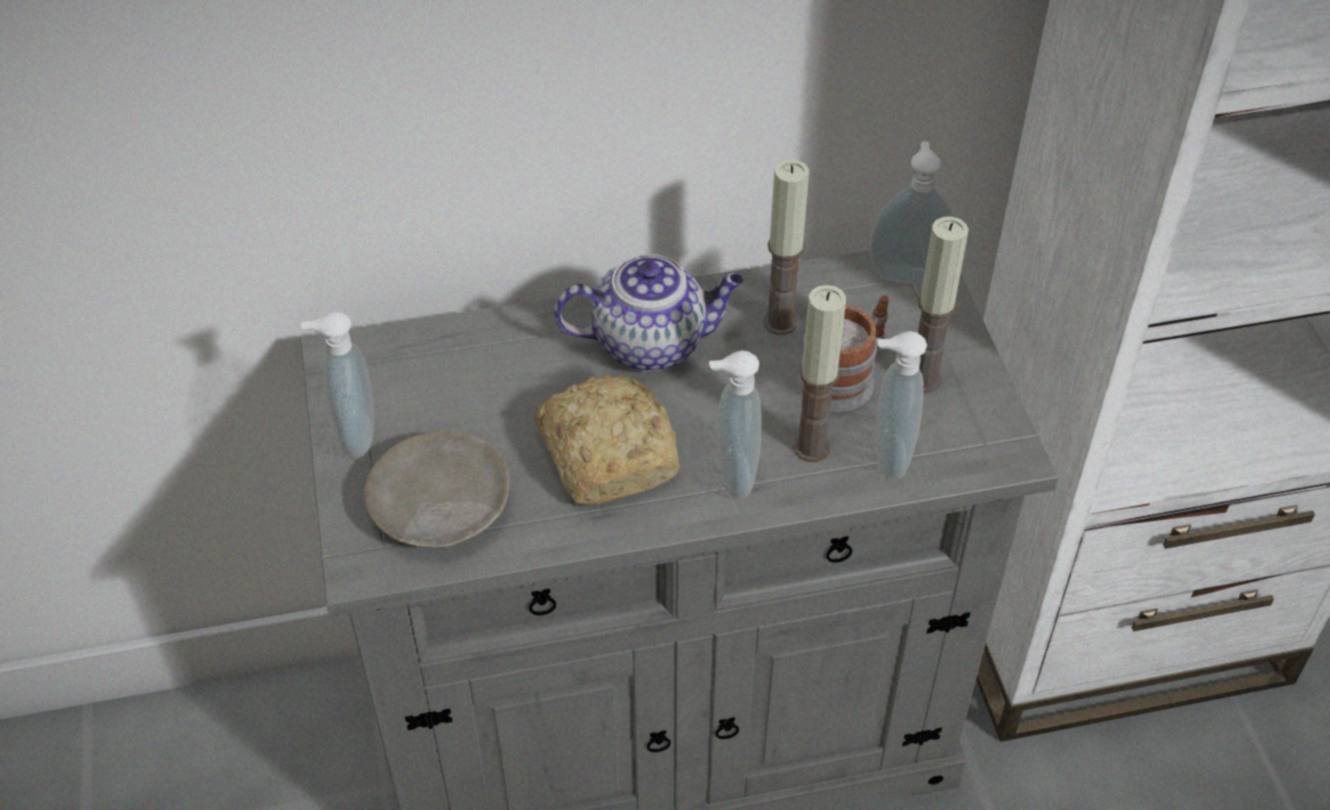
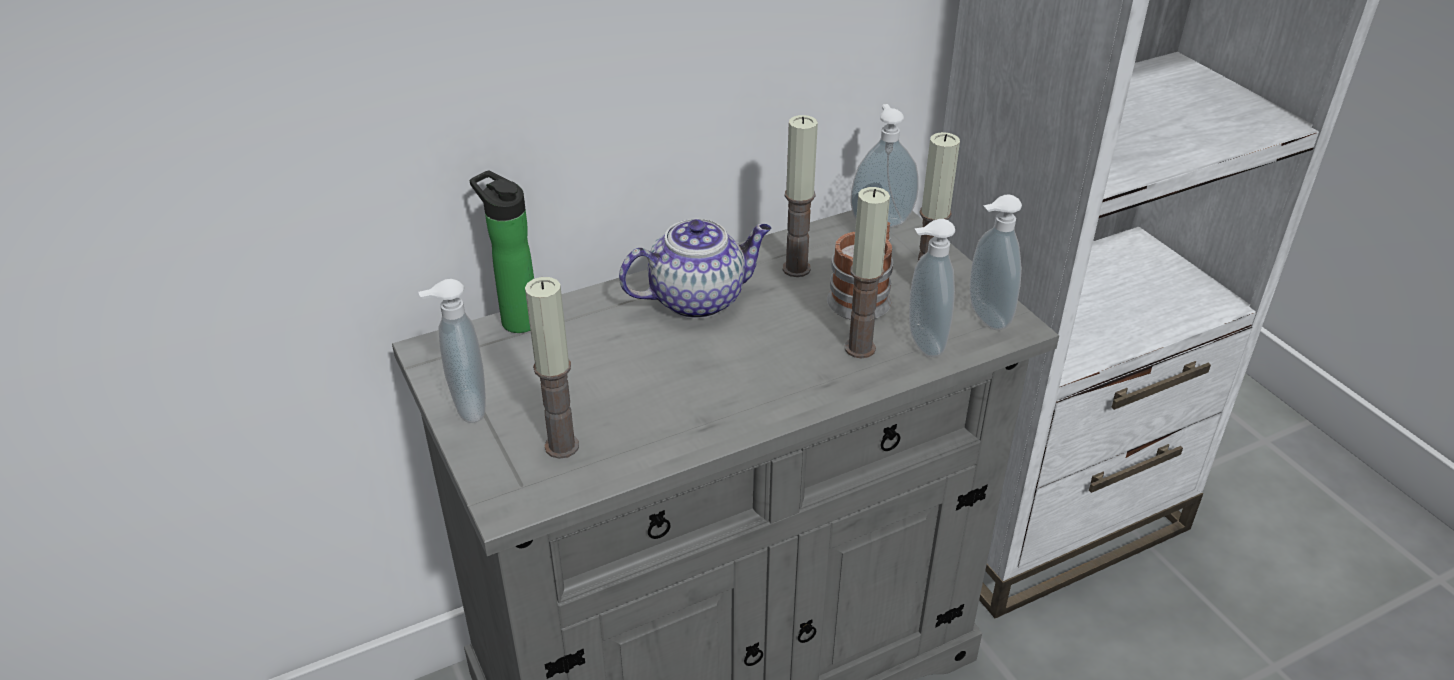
camera: 15 degrees left, 10 degrees down
(439, 506) = (562, 446): beige plate -> candle
(440, 331) = (516, 319): none -> bottle
(609, 453) = (695, 380): bread -> none
(732, 475) = (804, 378): soap dispenser -> soap dispenser (985, 317)

